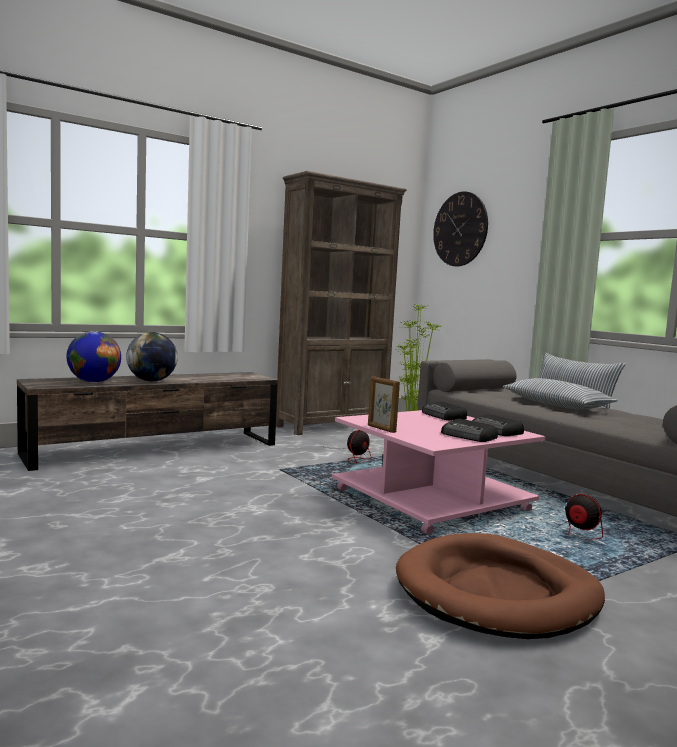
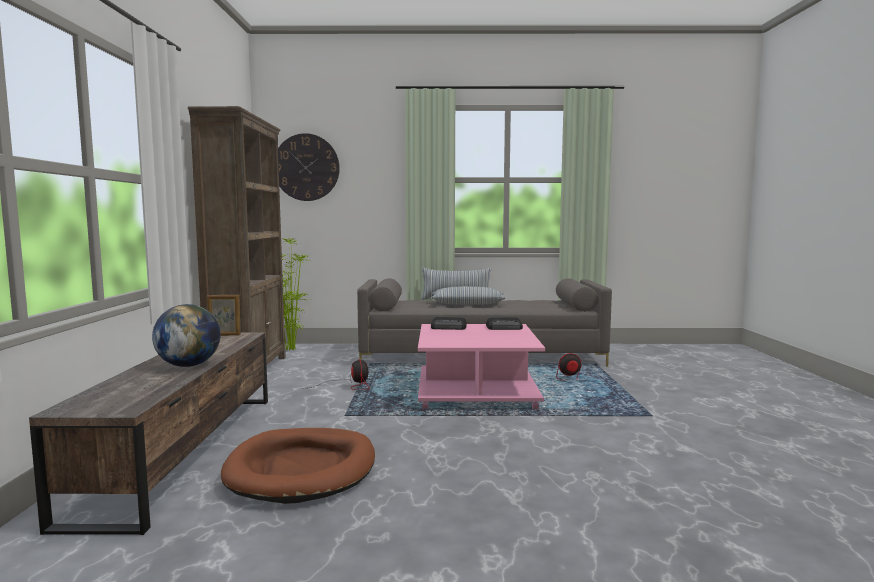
camera: 55 degrees left, 0 degrees up
(94, 382) = (145, 385): globe -> none
(381, 429) = (473, 345): picture frame -> picture frame (224, 335)
(469, 436) = (514, 335): radio -> none
(497, 593) = (634, 418): brown dog bed -> brown dog bed (302, 469)

